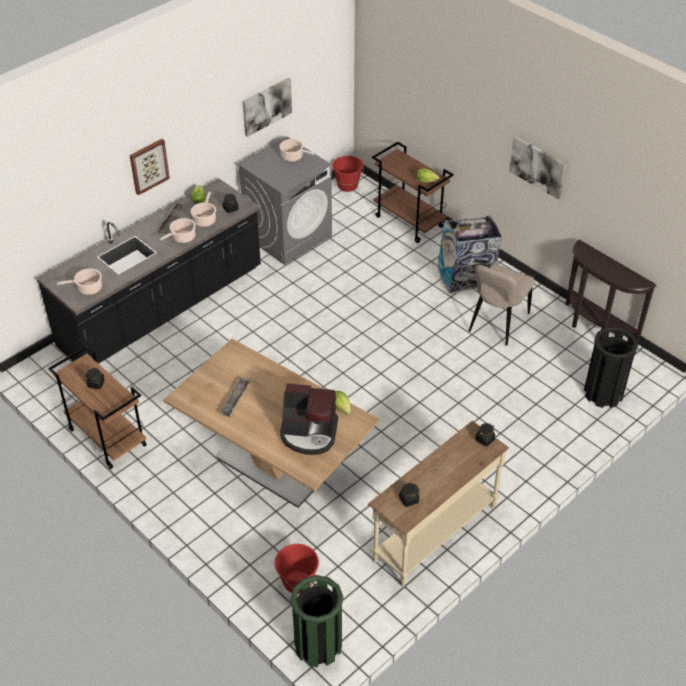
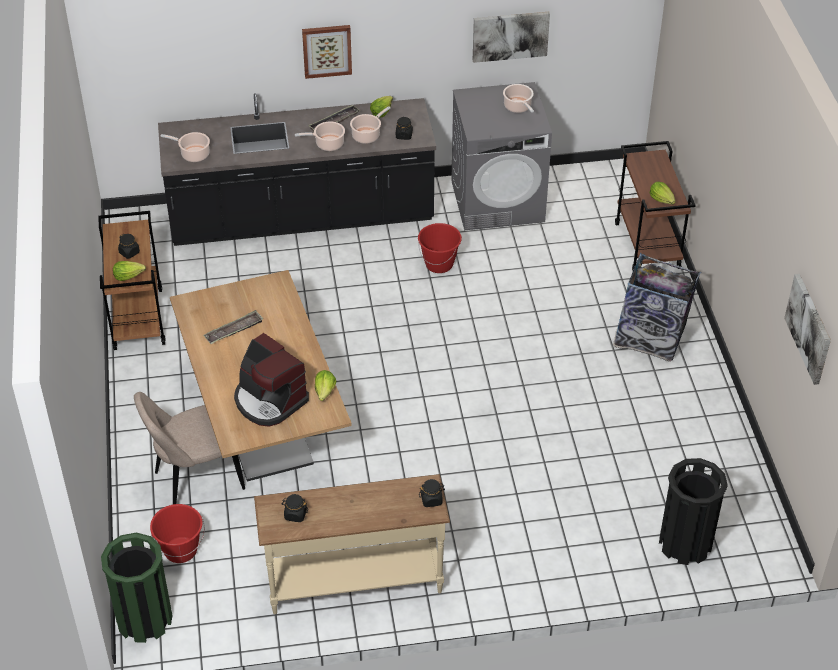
camera: 35 degrees right, 0 degrees up
(112, 401) = (128, 276): none -> lettuce
(347, 186) = (615, 175): red bucket -> red bucket (439, 264)
(497, 324) = (637, 406): beige chair -> beige chair (195, 482)
(538, 166) = (751, 230): picture -> picture (809, 328)
(594, 329) = (747, 469): brown console table -> none

